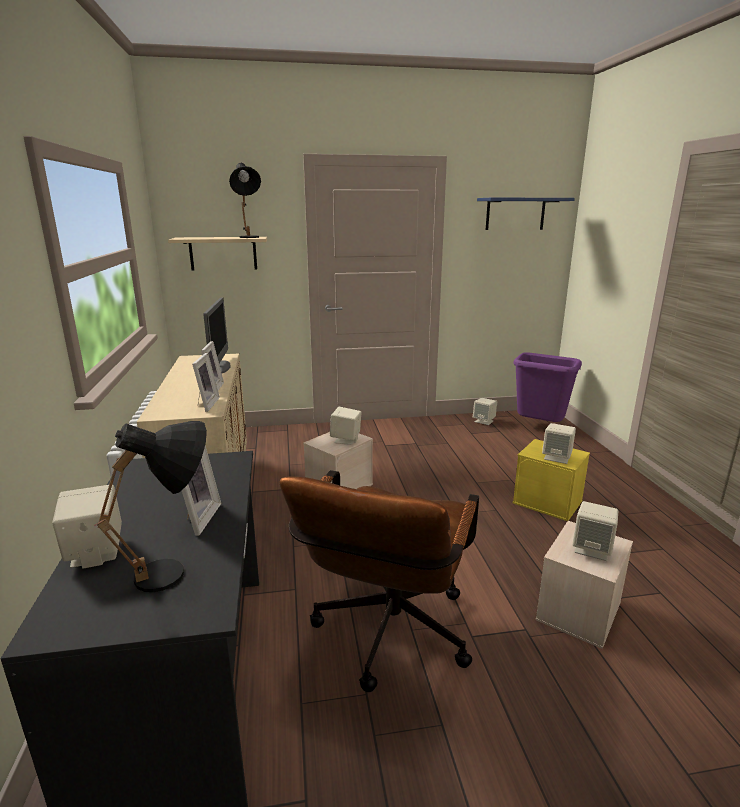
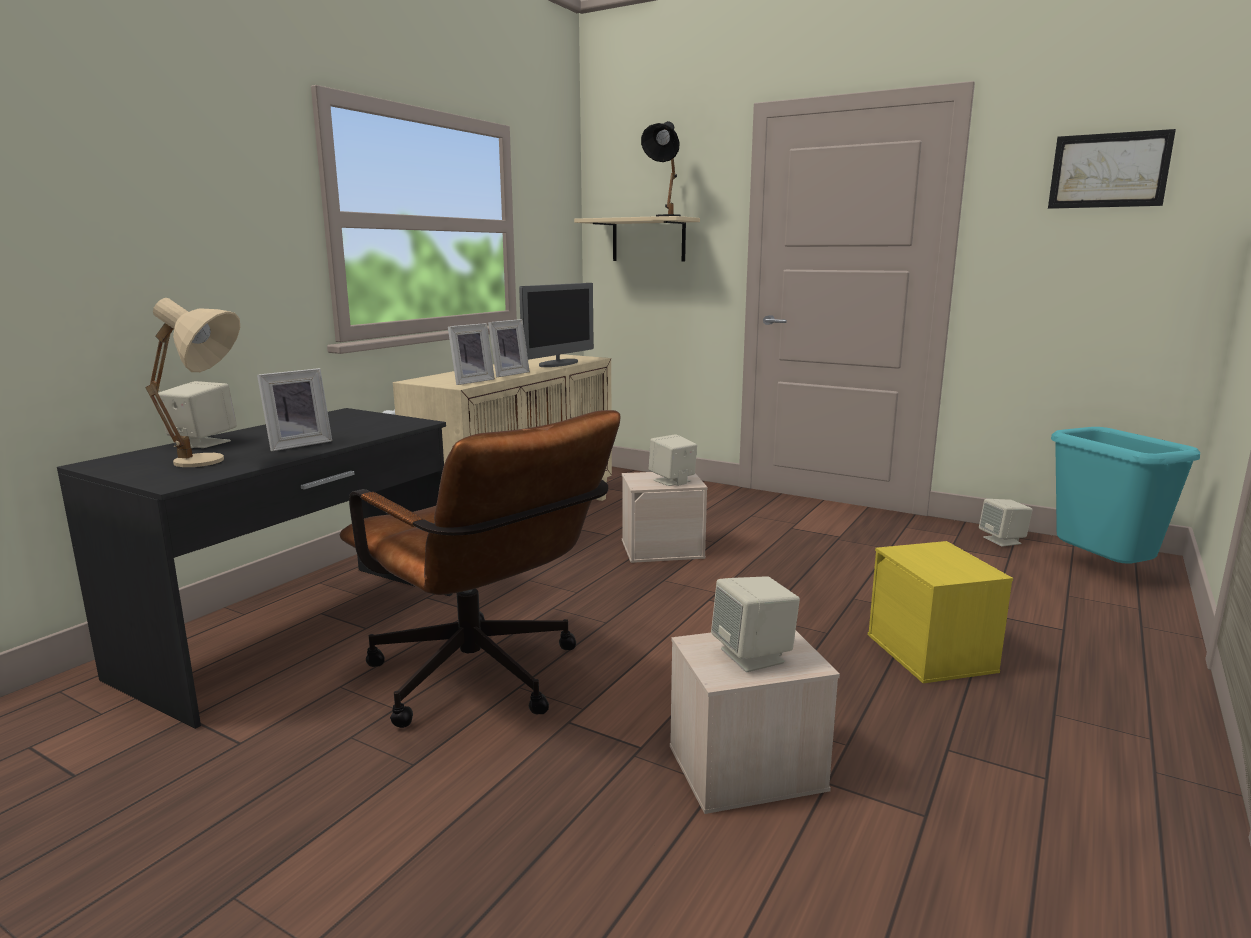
camera: 40 degrees right, 5 degrees down
(178, 572) = (212, 463): black table lamp -> beige table lamp
(387, 638) = (484, 682): brown office chair -> brown office chair turned 105 degrees counterclockwise
(515, 214) = (1109, 170): blue shelf -> picture
(540, 427) = (1101, 572): purple trash can -> turquoise trash can
(557, 457) = (934, 567): beige speaker -> none

